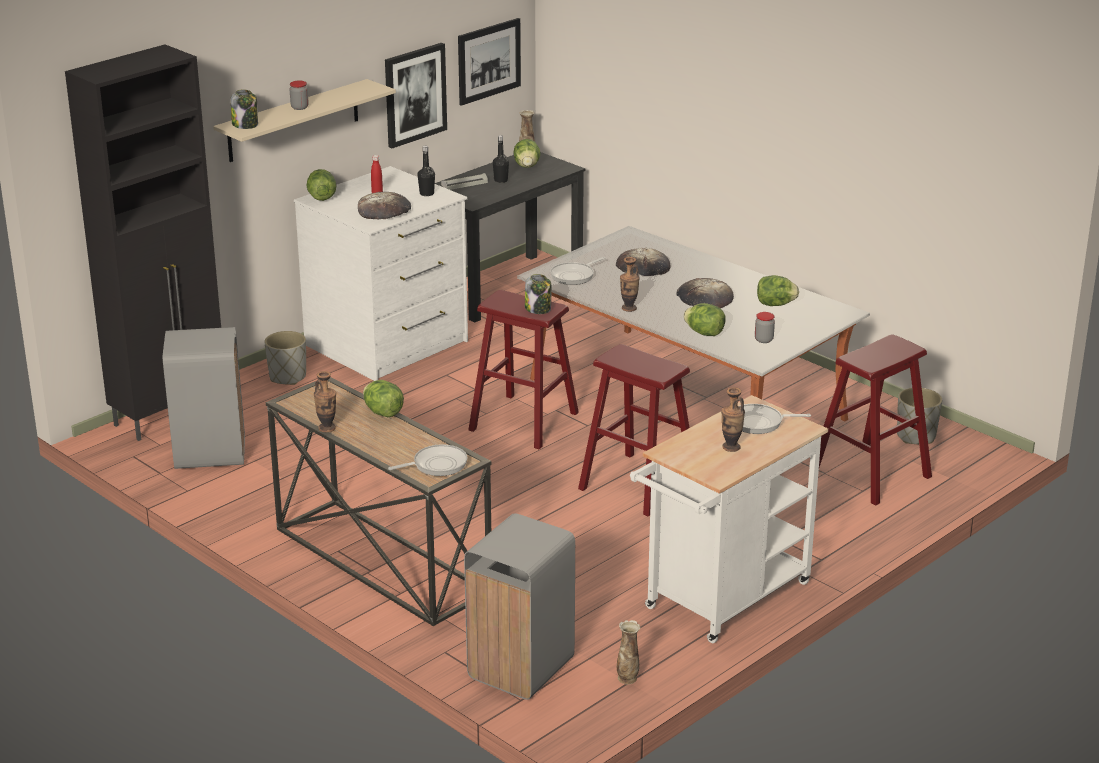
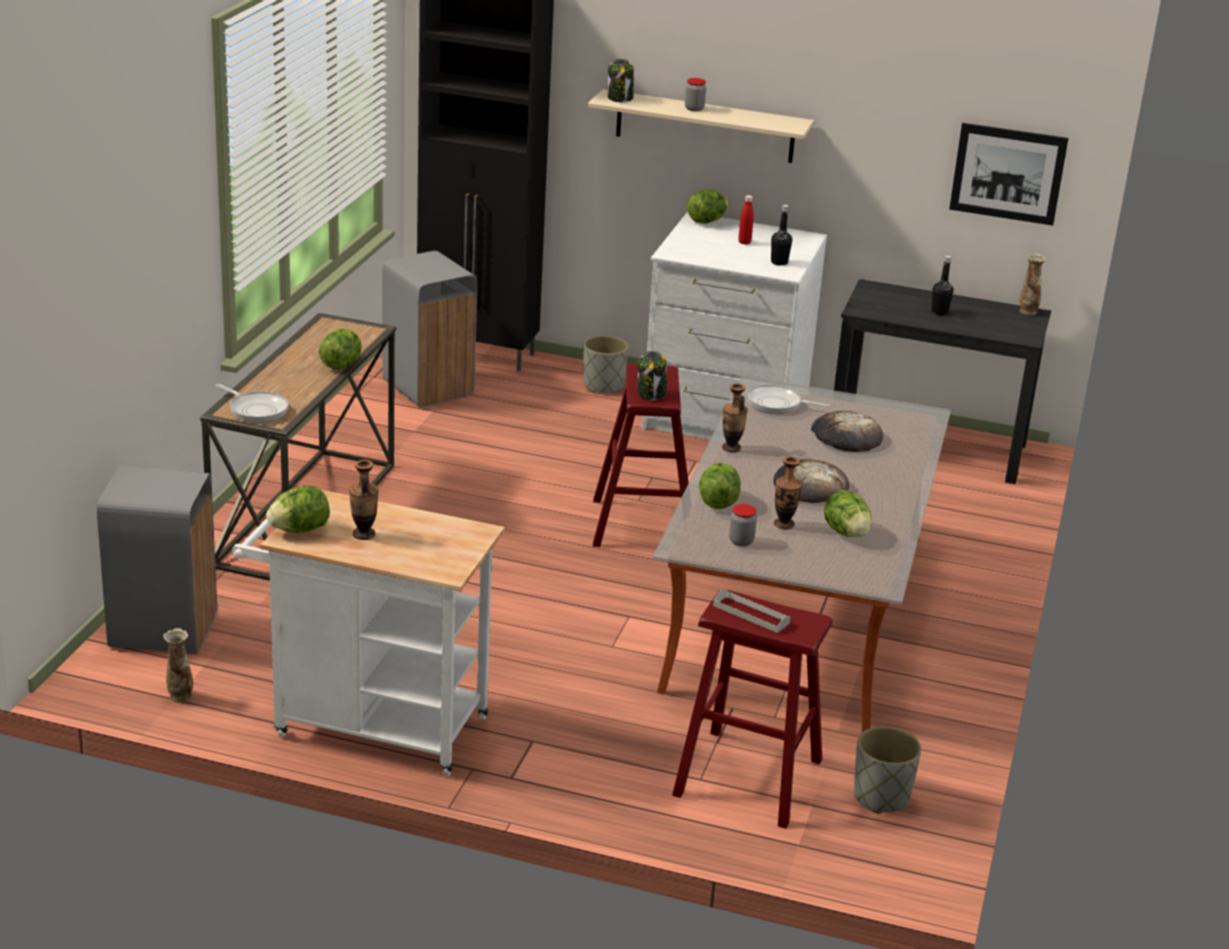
camera: 60 degrees right, 0 degrees up
(327, 428) = (289, 347): vase -> vase (784, 524)
(384, 210) = (712, 252): bread -> none
(414, 94) = (882, 167): picture -> none
(464, 184) = (904, 297): grey tray -> grey tray (751, 614)
(527, 166) = (997, 317): lettuce -> lettuce (300, 530)
(638, 484) = (574, 620): red stool -> none
(759, 423) = (437, 542): frying pan -> none

